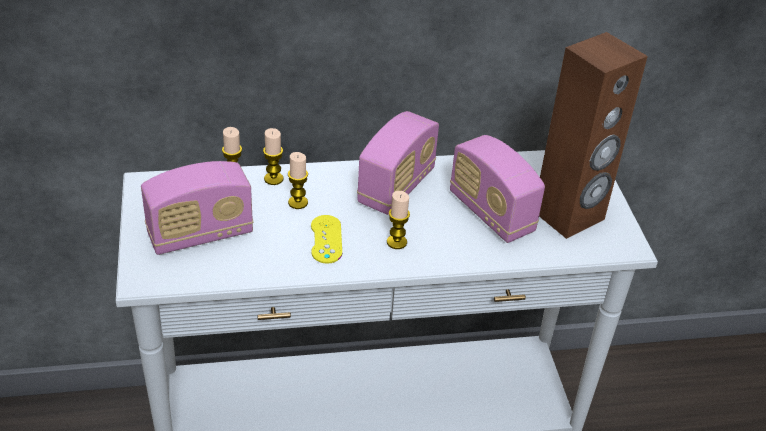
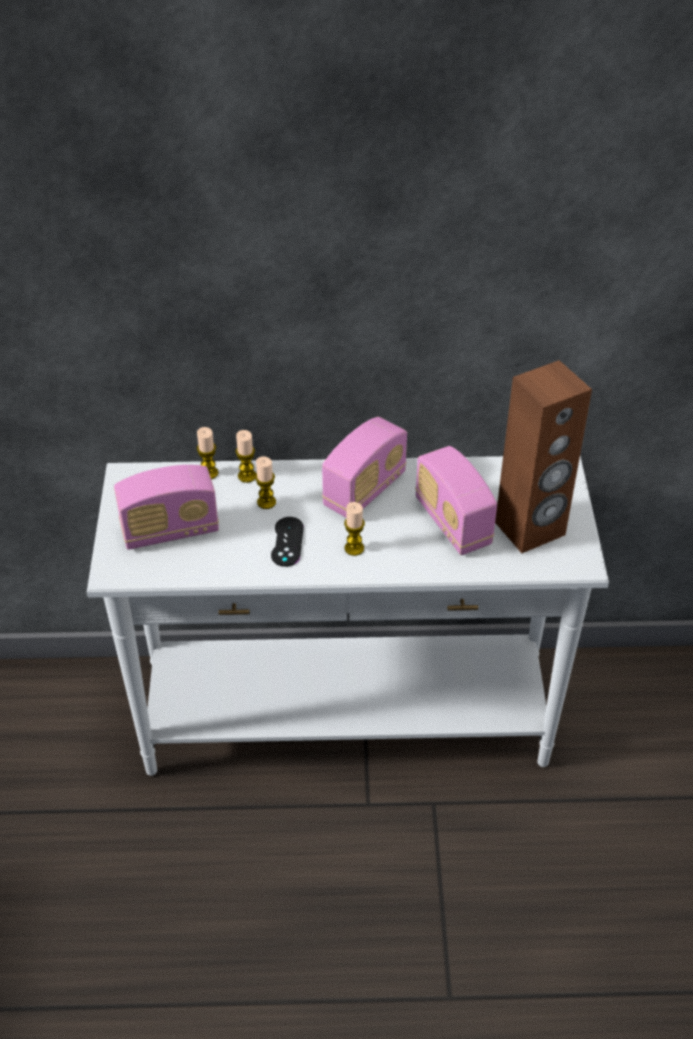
camera: 10 degrees right, 5 degrees up
(326, 239) = (287, 542): yellow game controller -> black game controller

